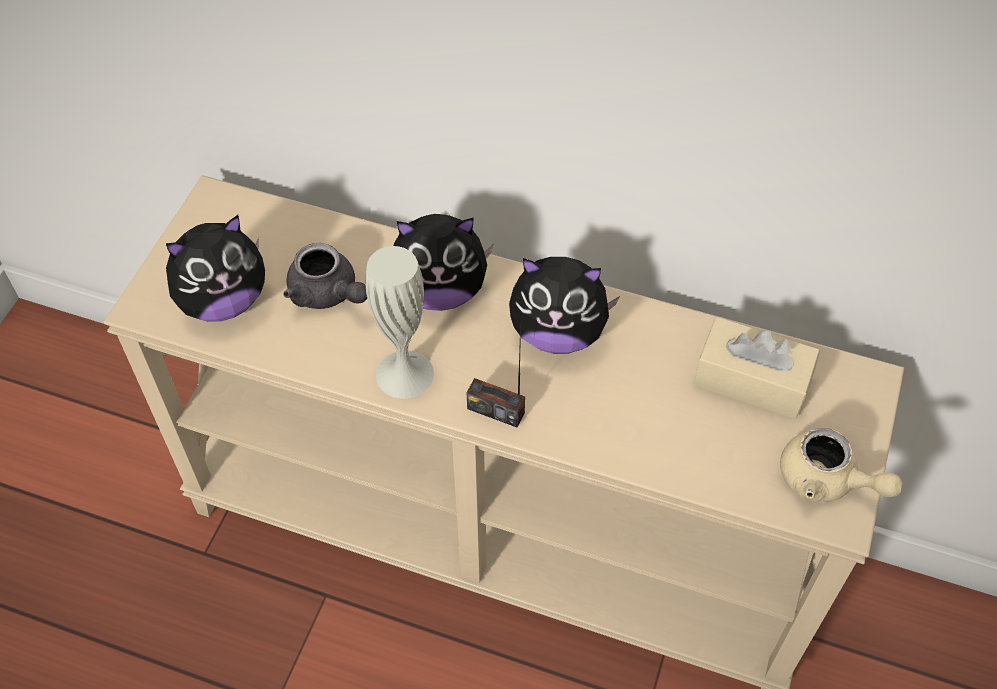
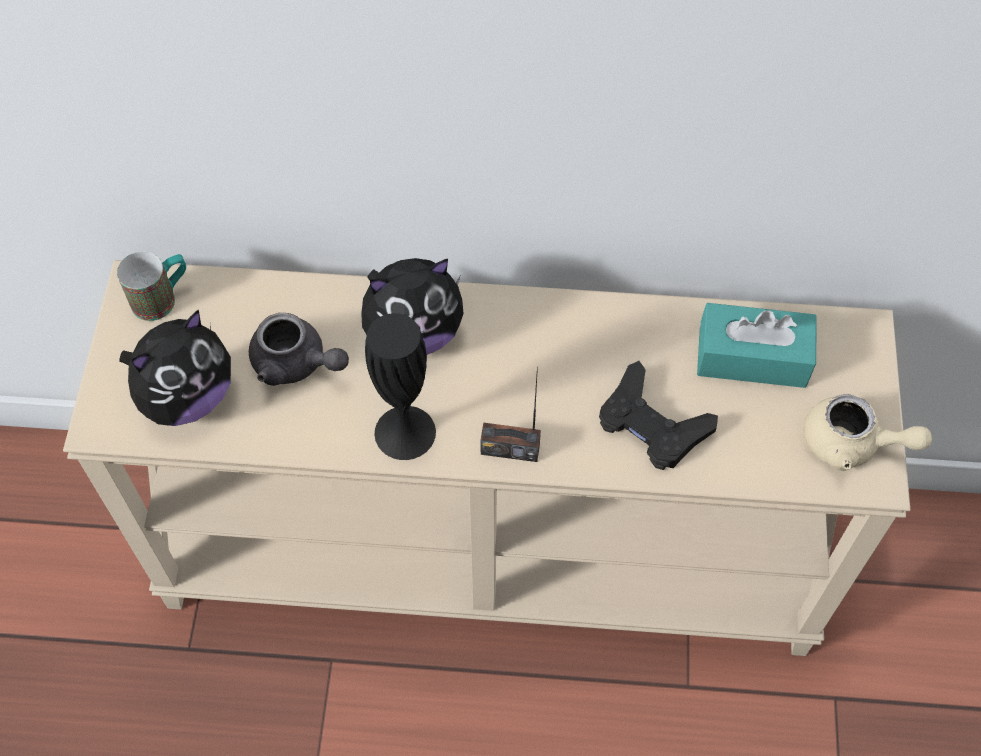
camera: 15 degrees left, 5 degrees up
(232, 214) = (163, 298): none -> mug
(404, 374) = (405, 432): white vase -> black vase
(558, 333) = (547, 352): plush toy -> none
(636, 418) = (652, 424): none -> black game controller
(751, 380) = (752, 357): beige tissue box -> turquoise tissue box

